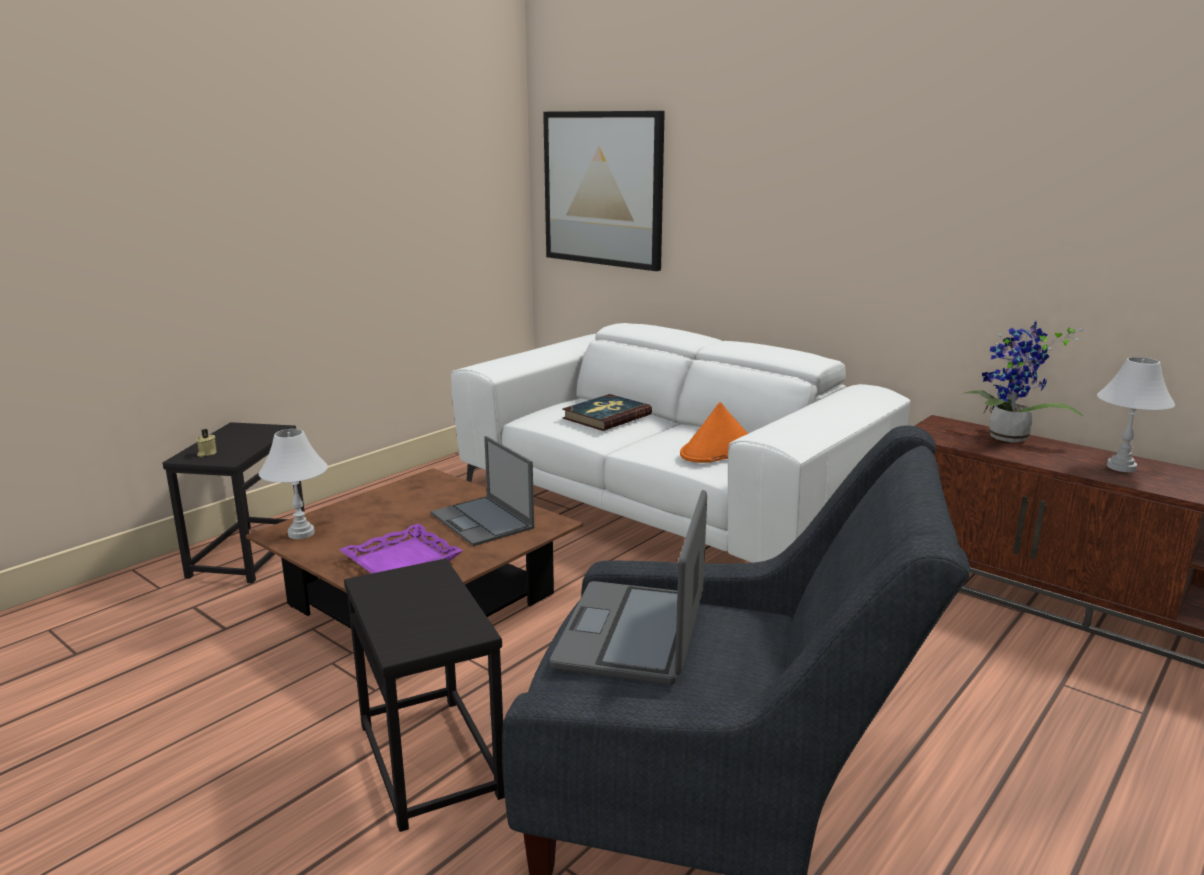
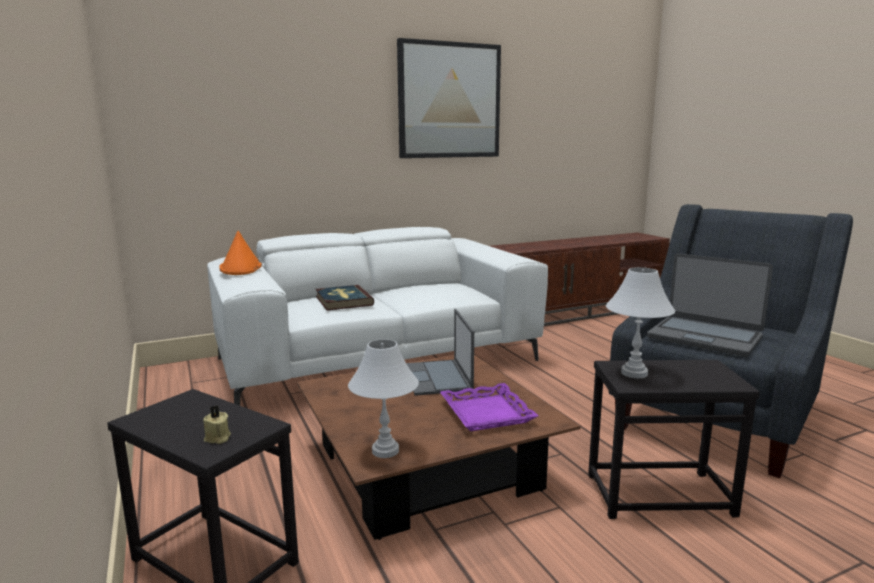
camera: 65 degrees left, 5 degrees down
(483, 521) = (437, 378): laptop -> laptop turned 90 degrees clockwise
(603, 189) = (209, 131): picture -> picture (449, 101)
(718, 450) = (447, 290): orange hat -> orange hat (241, 268)
(1008, 439) = (529, 245): potted plant -> none
(1120, 467) = (576, 242): white table lamp -> white table lamp (634, 373)

